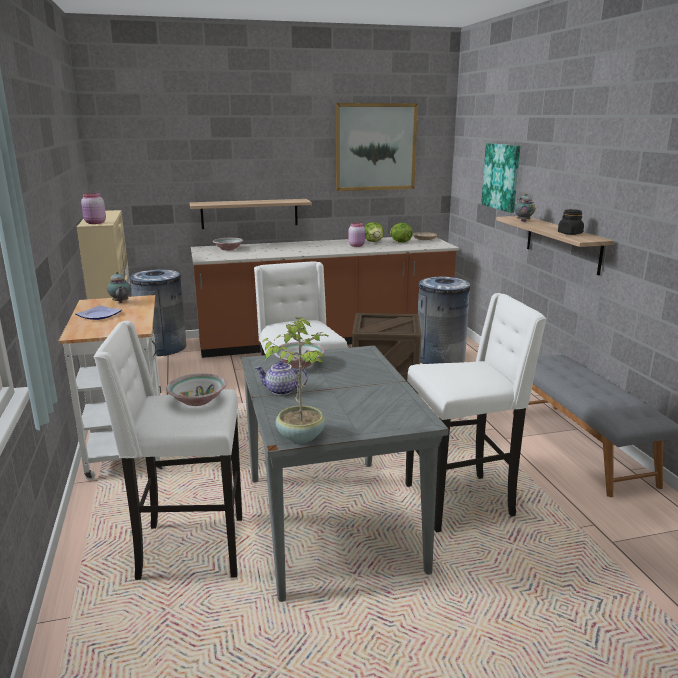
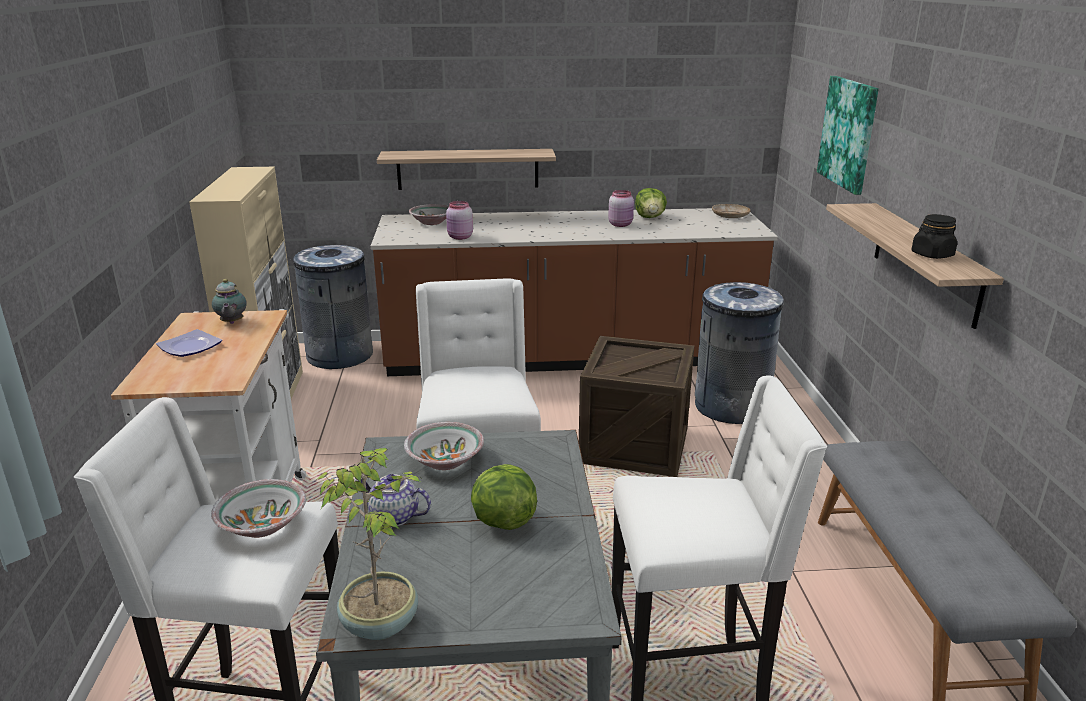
camera: 10 degrees right, 5 degrees up
(95, 223) = (218, 195): pink jar -> pink jar (460, 237)
(375, 147) = (662, 72): picture -> none
(400, 242) = (690, 220): lettuce -> lettuce (502, 521)
(523, 221) = (865, 218): teapot -> none

